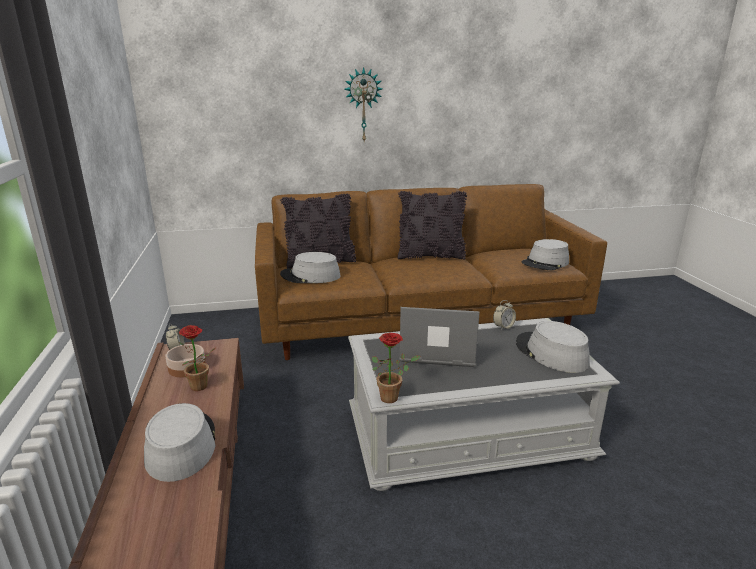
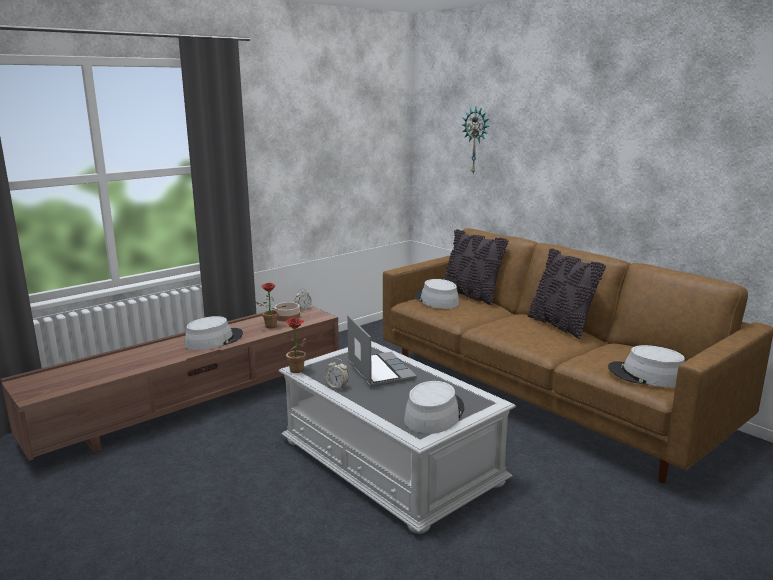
camera: 60 degrees right, 5 degrees down
(363, 105) = (563, 156): wall clock -> wall clock (476, 140)
(503, 327) = (460, 387): alarm clock -> alarm clock (337, 386)

